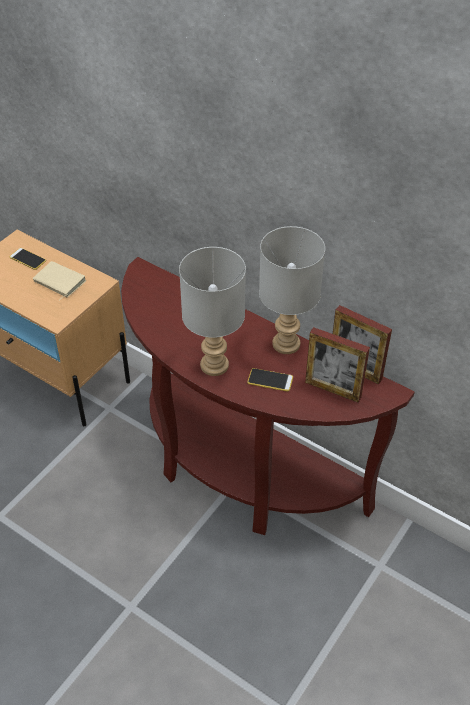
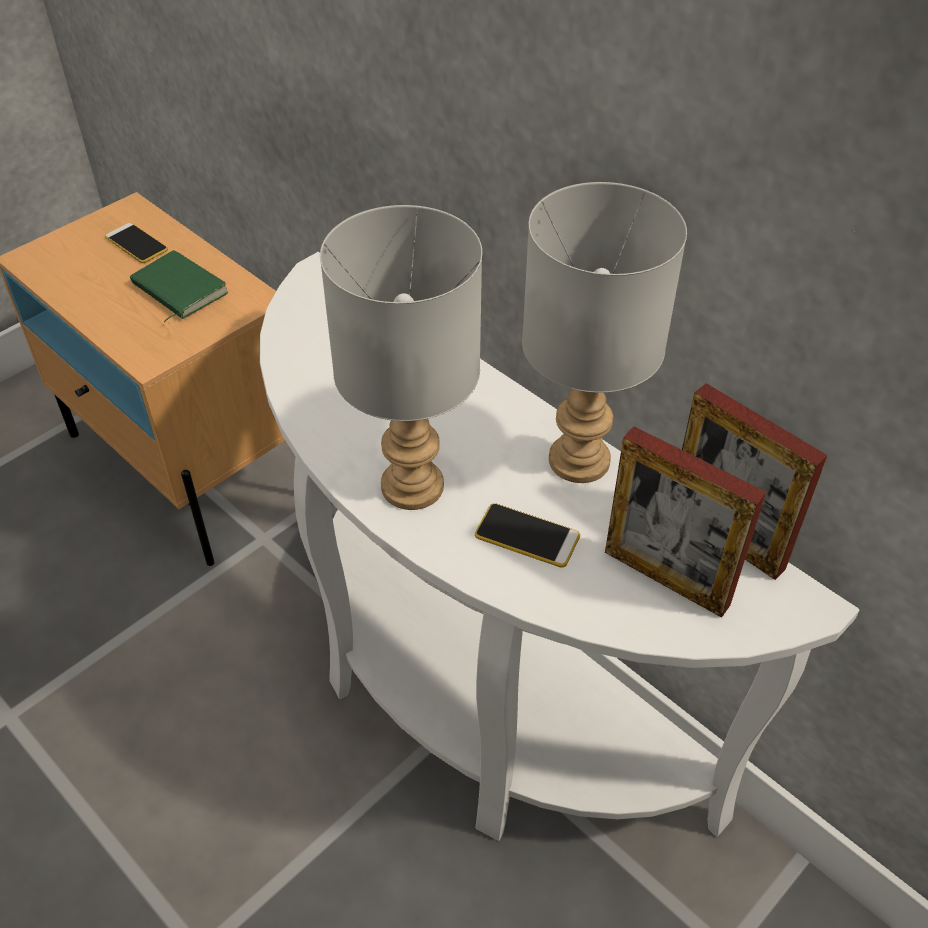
camera: 10 degrees right, 0 degrees up
(58, 282) = (177, 290): beige book -> green book
(239, 471) = (473, 697): brown console table -> white console table

